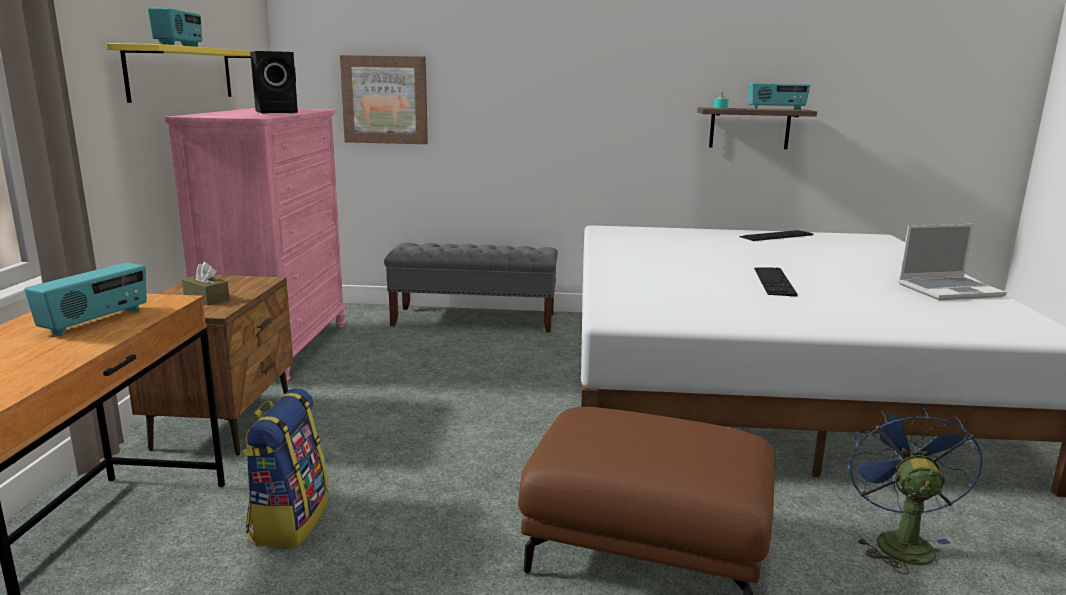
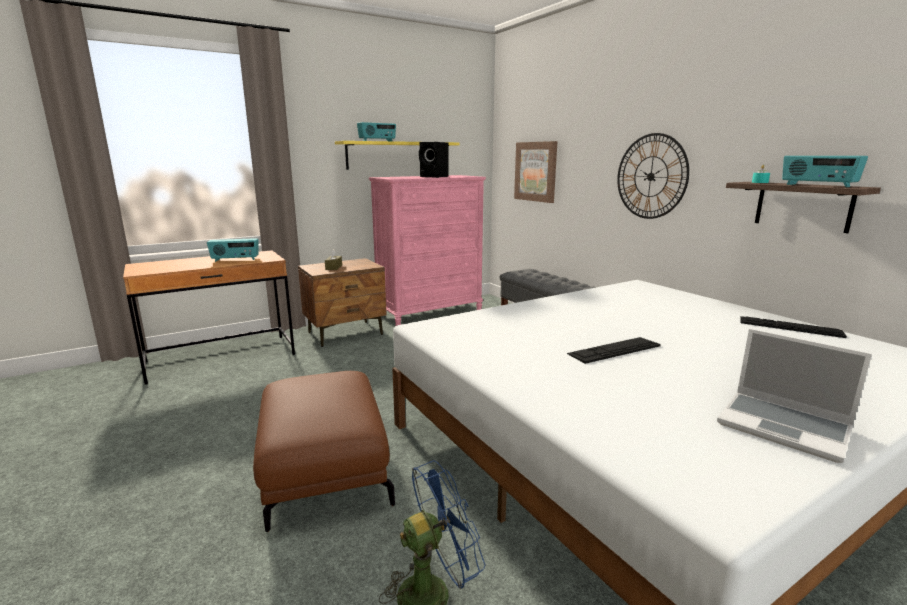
camera: 55 degrees right, 0 degrees up
(289, 521) = (277, 376): backpack -> none
(585, 104) = (651, 176): none -> wall clock

